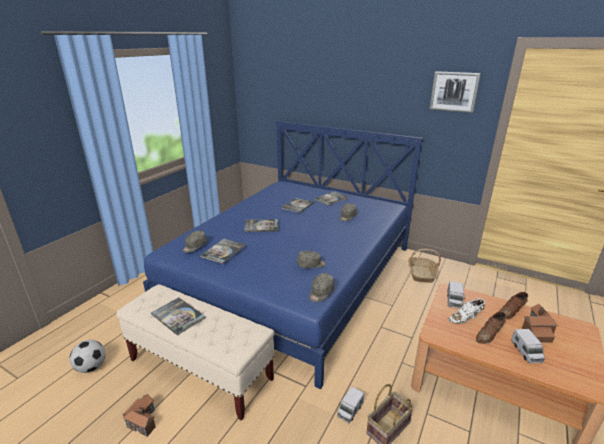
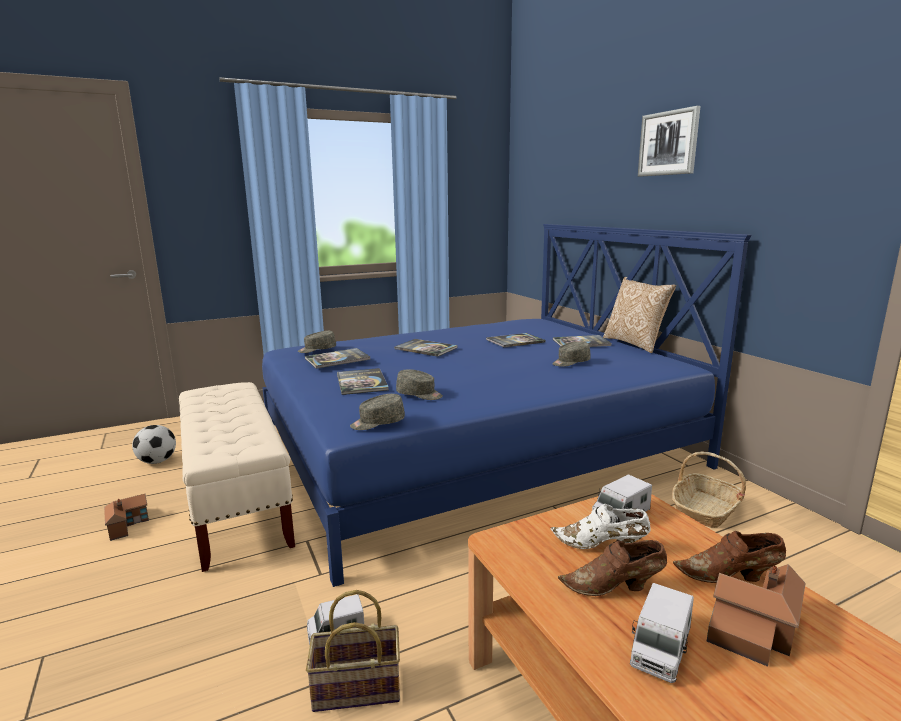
camera: 35 degrees right, 10 degrees down
(178, 316) = (216, 409): book -> book (361, 382)
(355, 193) = (635, 344): none -> pillow
(454, 91) = (814, 133): picture -> picture (668, 143)

